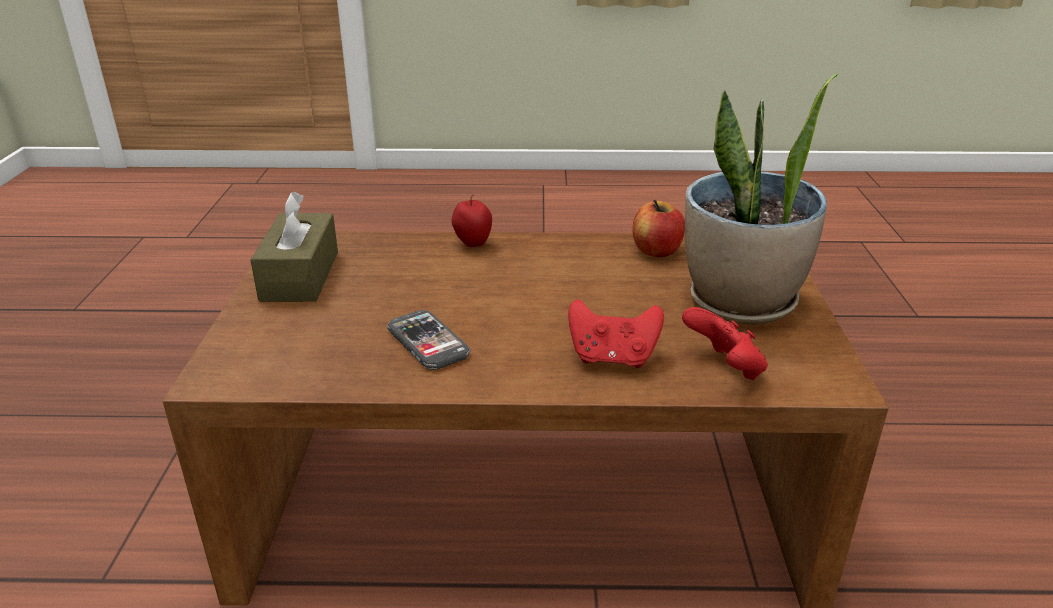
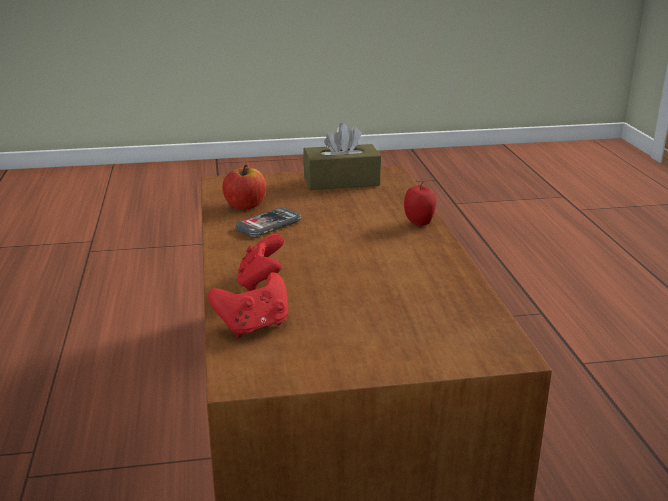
camera: 80 degrees right, 5 degrees down
(656, 251) = (453, 295): apple -> apple (245, 205)
(741, 303) = (367, 336): potted plant -> none

